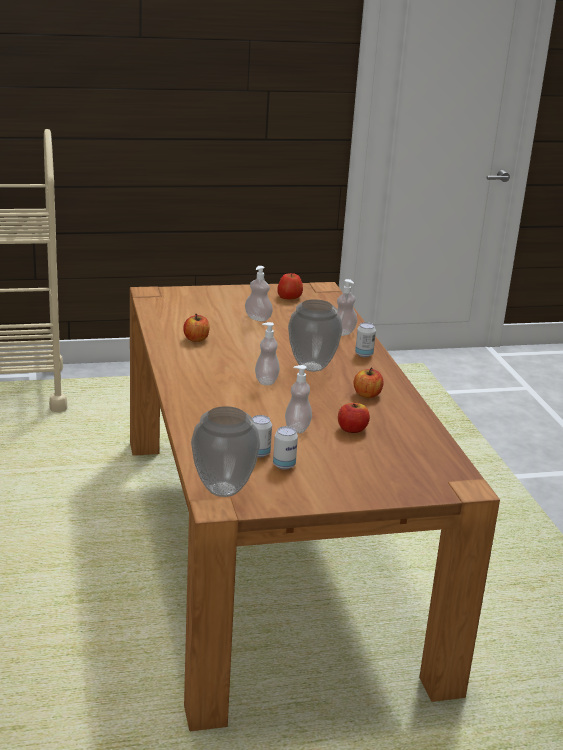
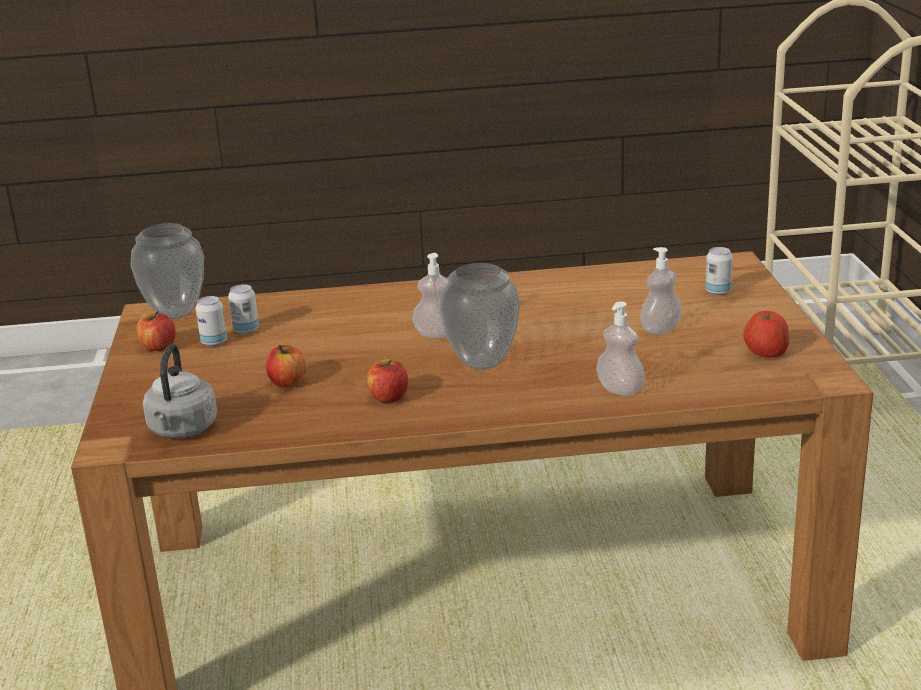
camera: 100 degrees right, 0 degrees up
(196, 339) = (571, 293): apple -> apple (158, 347)
(297, 428) = (301, 350): soap dispenser -> none
(364, 354) = (533, 402): can -> can (718, 292)
(433, 462) = (182, 430): none -> grey kettle

